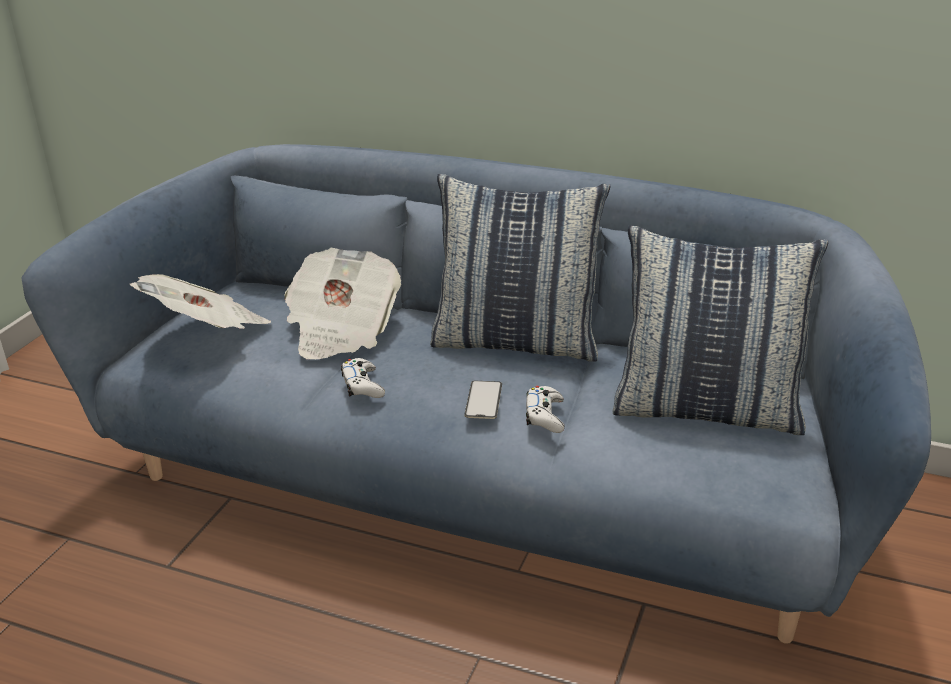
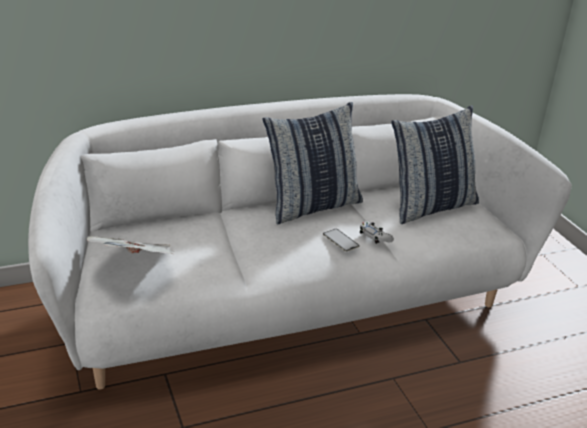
camera: 45 degrees left, 0 degrees up
(341, 329) = (212, 234): newspaper -> none
(362, 385) = (271, 258): white game controller -> none
(478, 484) = (288, 302): blue sofa -> white sofa

